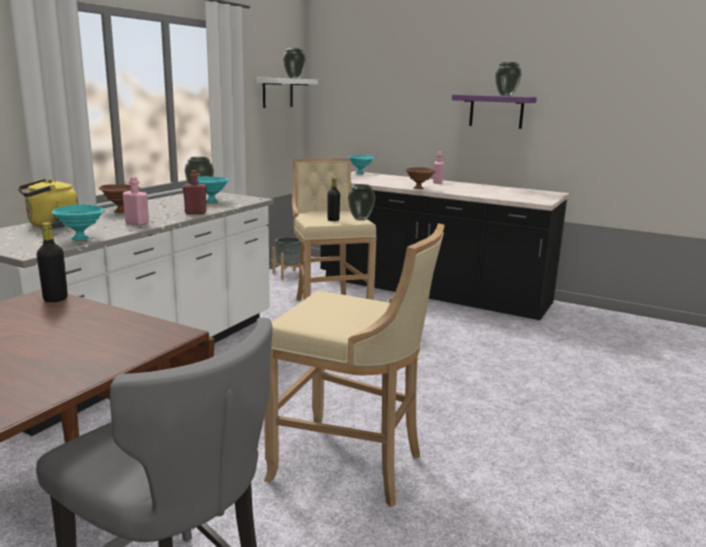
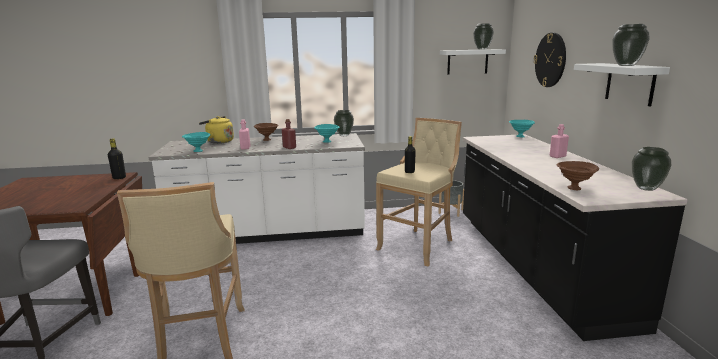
camera: 55 degrees right, 0 degrees up
(361, 219) = (431, 176): vase -> vase (647, 188)
(384, 92) = (550, 60): none -> wall clock
(419, 188) = (511, 158): brown bowl -> brown bowl (575, 189)
(496, 111) = (630, 83): purple shelf -> white shelf

